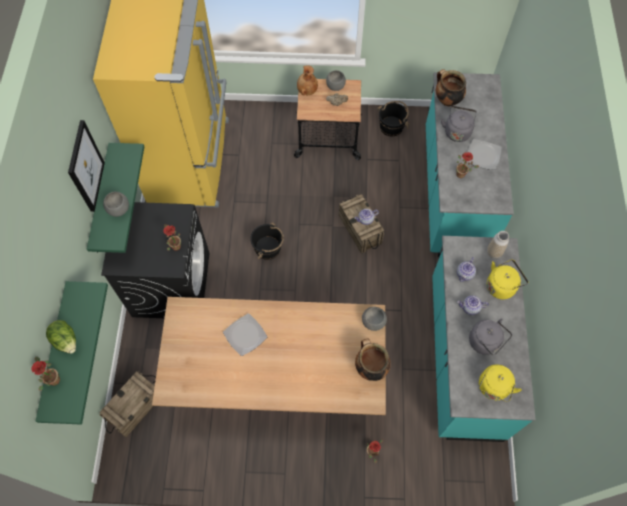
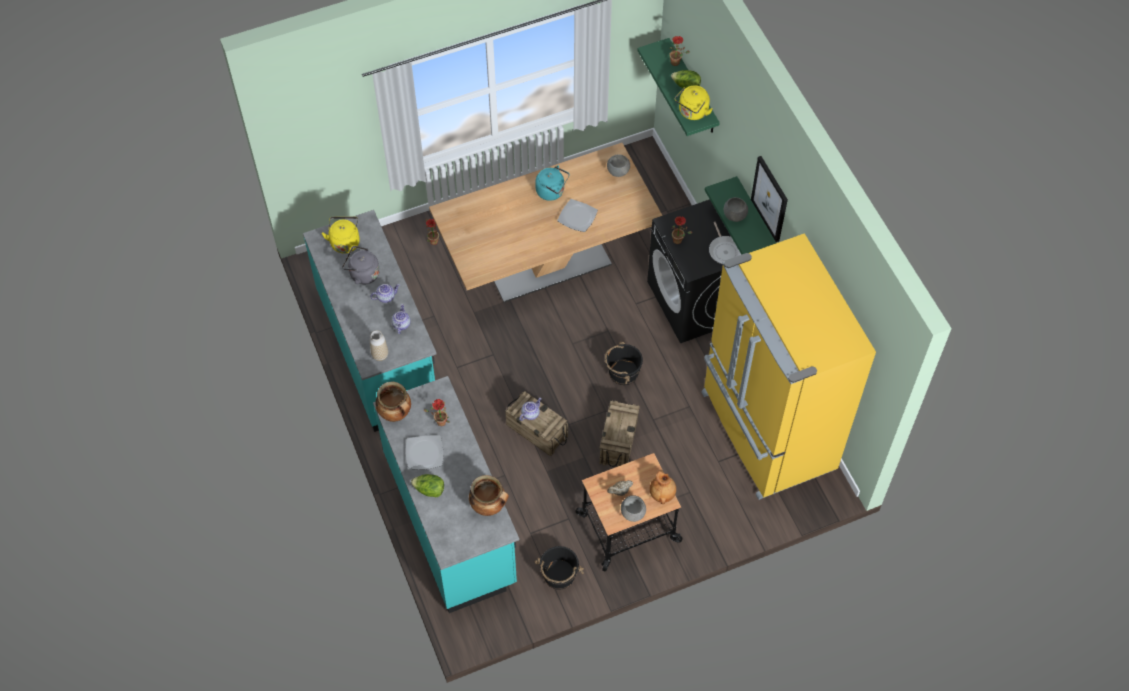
camera: 155 degrees right, 5 degrees down
(136, 408) = (657, 194): crate -> crate (618, 442)
(142, 219) = (725, 250): none -> frying pan
(254, 375) = (552, 191): none -> turquoise kettle
(370, 367) = (456, 234): cooking pot -> cooking pot (396, 413)
(373, 322) = (470, 269): grey bowl -> grey bowl (618, 171)
(457, 131) = (463, 471): grey kettle -> none
(489, 127) = (429, 490): none -> lettuce
(502, 286) = (363, 327): yellow kettle -> yellow kettle (692, 112)

